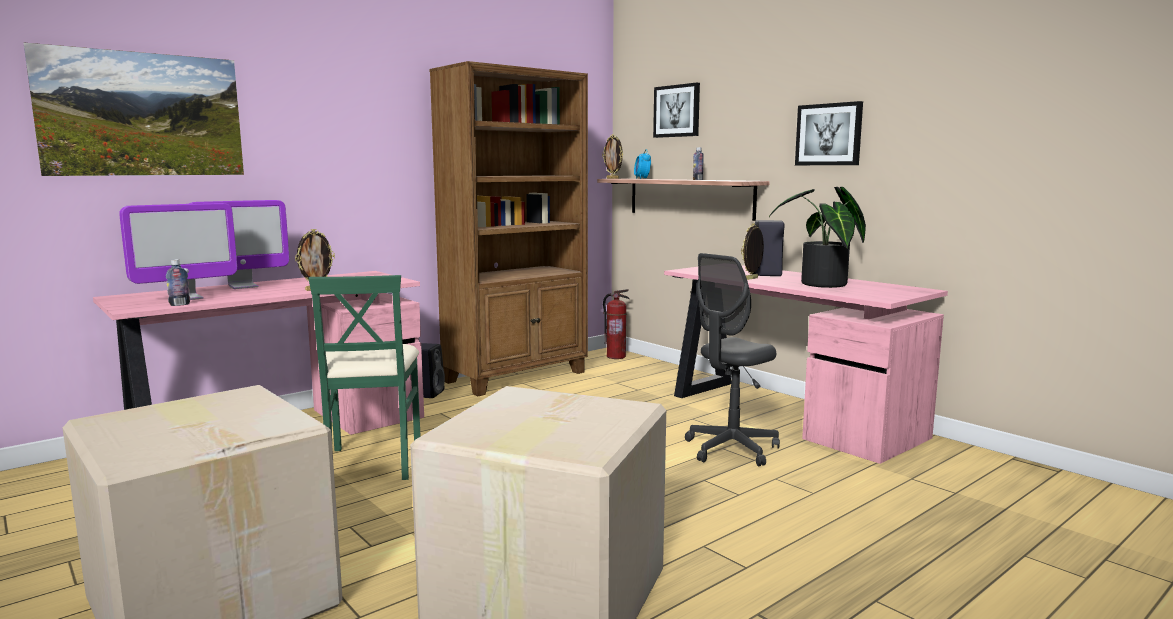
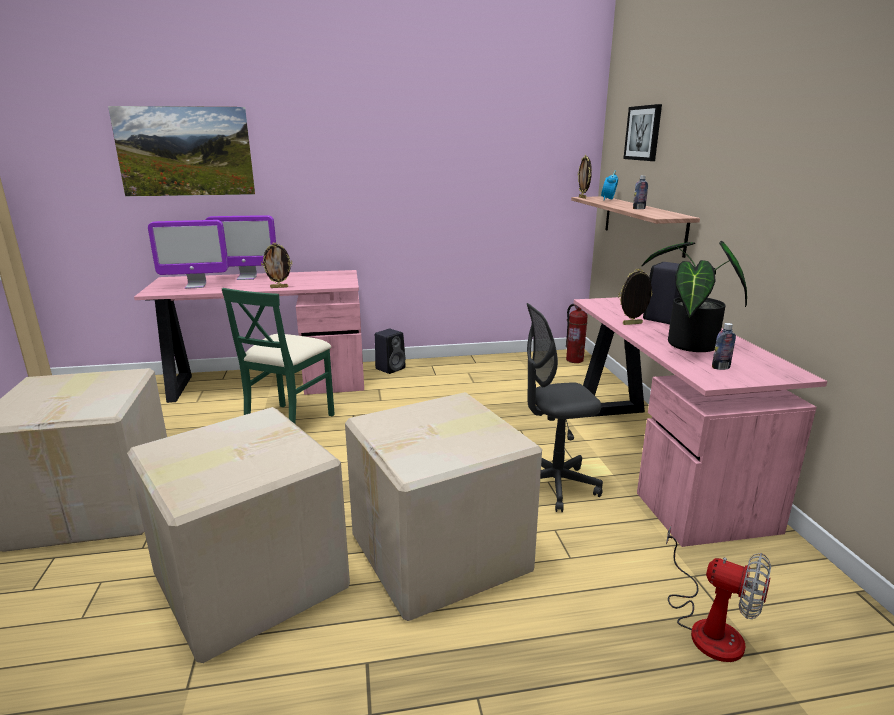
camera: 30 degrees right, 10 degrees up
(179, 304) = (180, 292): bottle -> bottle (720, 367)
(517, 377) = (471, 366): brown bookcase -> none
(707, 521) = (442, 554): none -> cardboard box
(829, 134) = (753, 174): picture -> none
(959, 504) = (707, 626): none -> fan

